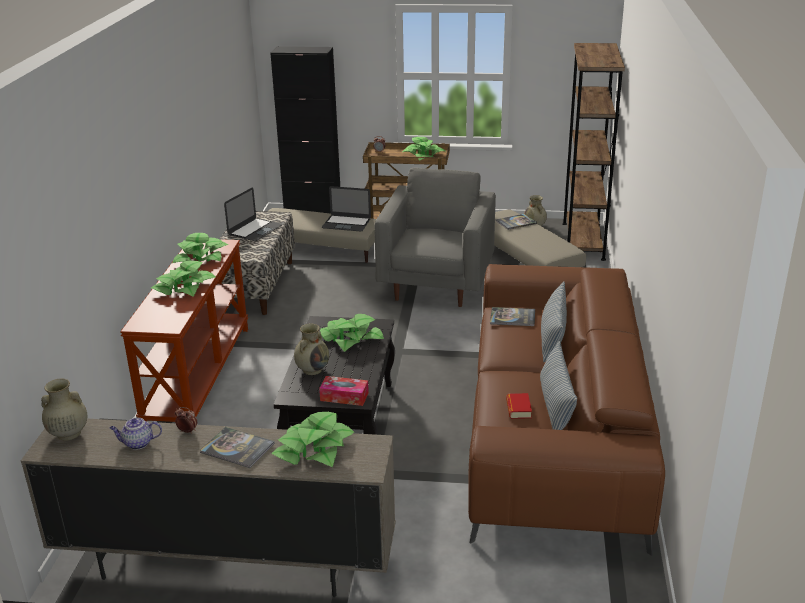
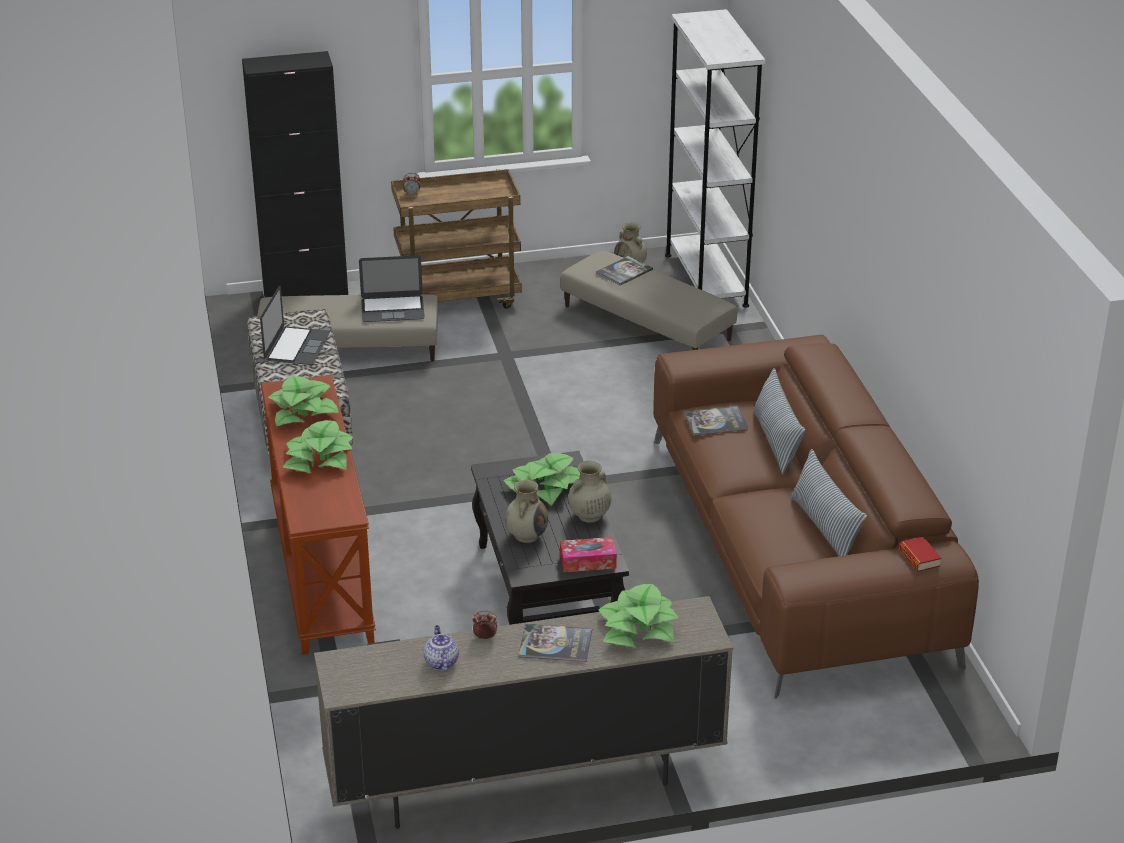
camera: 20 degrees left, 5 degrees up
(68, 434) = (351, 668): beige vase -> beige vase (589, 516)
(137, 443) = (441, 662): teapot -> teapot turned 105 degrees clockwise
(424, 155) = (479, 192): potted plant -> none
(436, 285) = (550, 380): grey armchair -> none
(518, 409) = (787, 537): book -> book (919, 558)
(583, 241) = (706, 280): brown bookcase -> white bookcase

